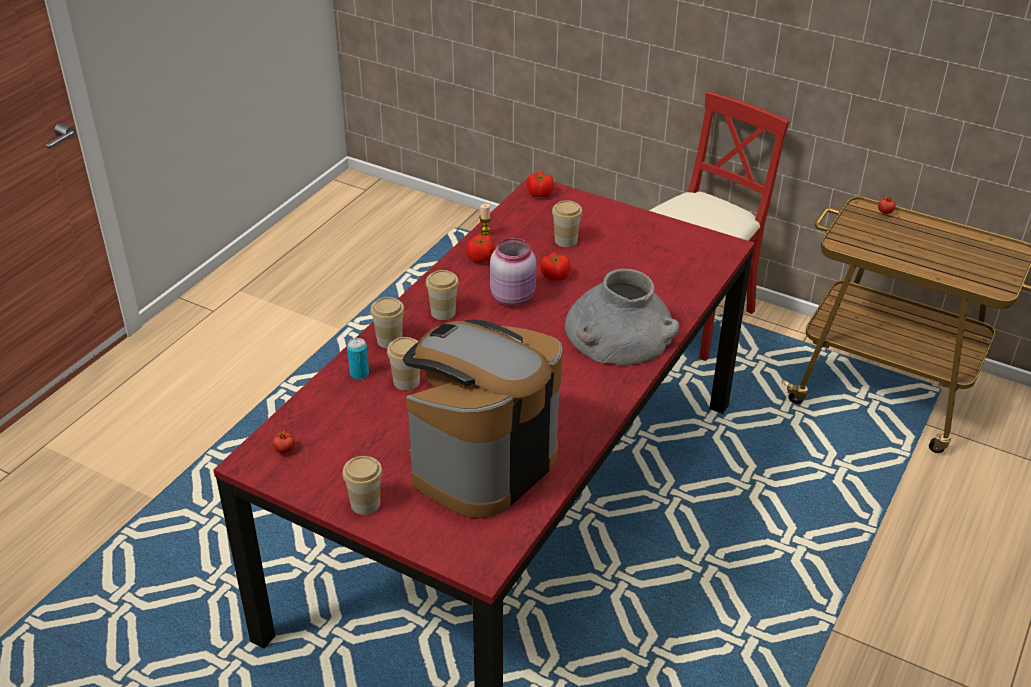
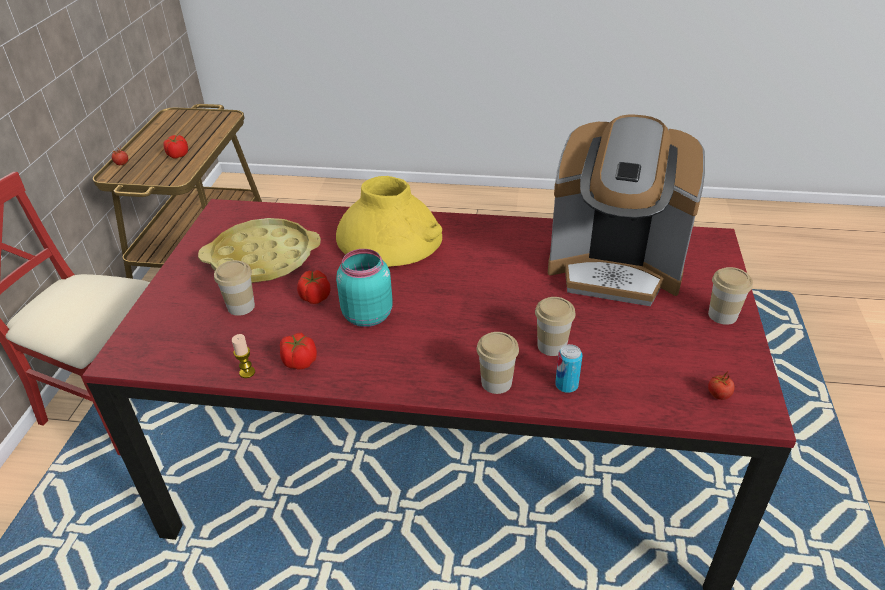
camera: 110 degrees left, 0 degrees up
(443, 312) = (422, 357): cup -> none
(514, 297) = (366, 315): pink jar -> turquoise jar
(539, 193) = (134, 353): tomato -> tomato (178, 155)
(620, 332) = (389, 239): grey vase -> yellow vase
(629, 258) = (262, 258): none -> yellow tray

